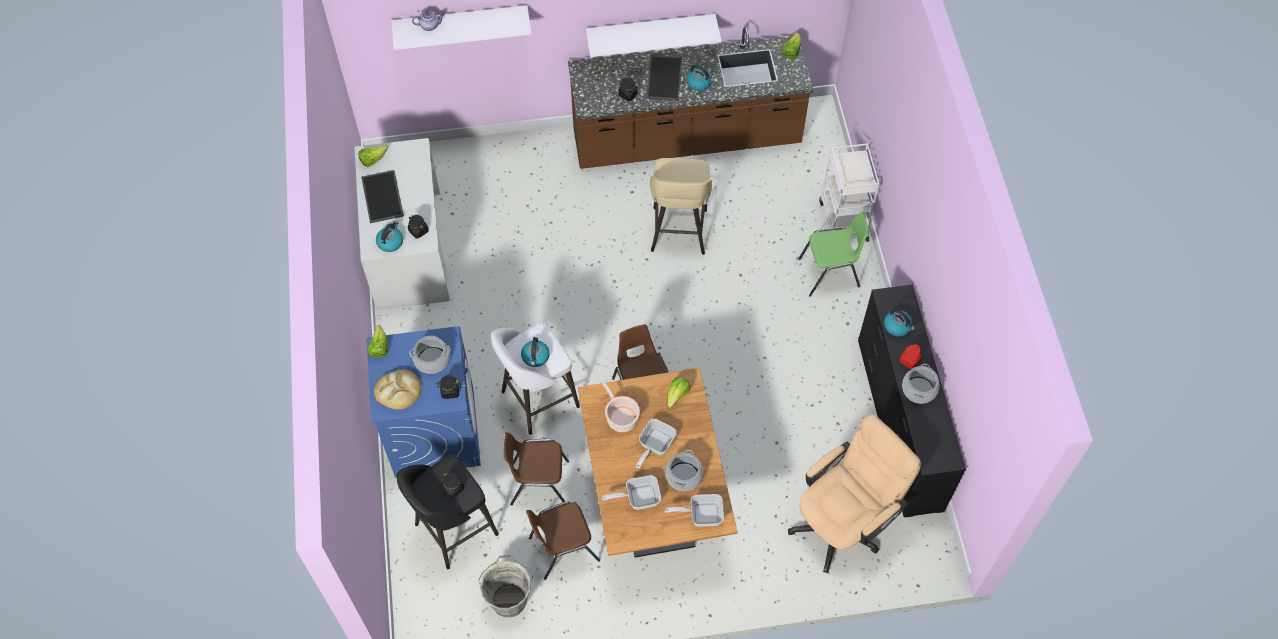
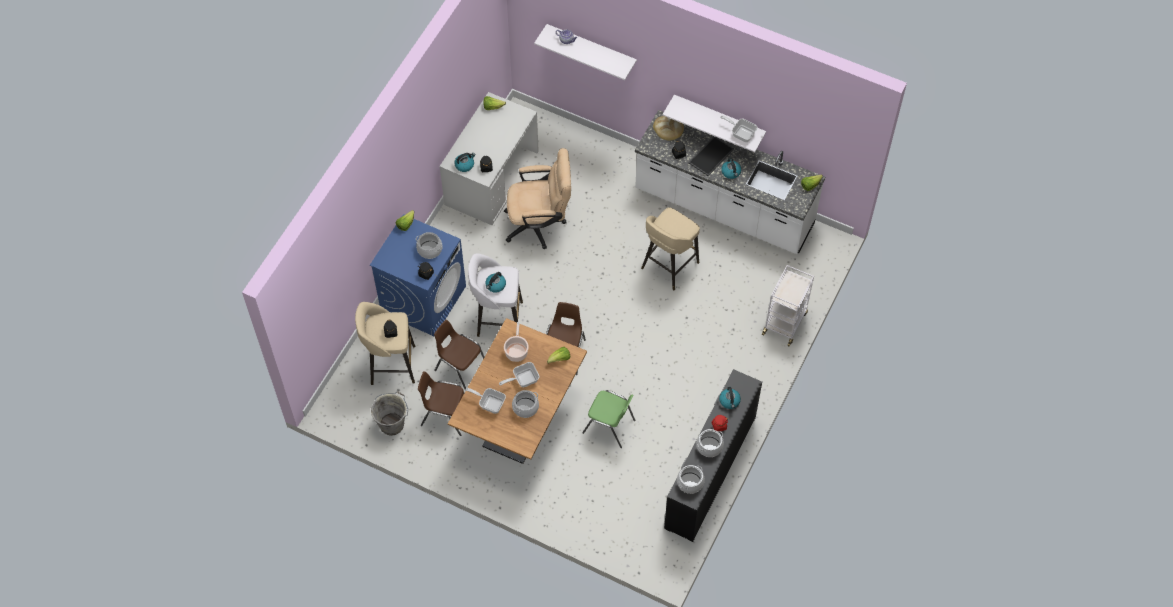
camera: 35 degrees right, 0 degrees up
(383, 197) = (481, 134): tray -> none
(398, 390) = (397, 256): bread -> bread (668, 129)
(454, 531) = (391, 365): black stool -> beige stool
(686, 140) = (724, 208): brown counter -> white counter
(701, 514) = (517, 435): frying pan -> frying pan (741, 133)
(830, 273) = (746, 352): green chair -> green chair (609, 426)
(843, 523) = (624, 508): beige office chair -> beige office chair (540, 224)
(932, 443) = (690, 482): none -> cooking pot

